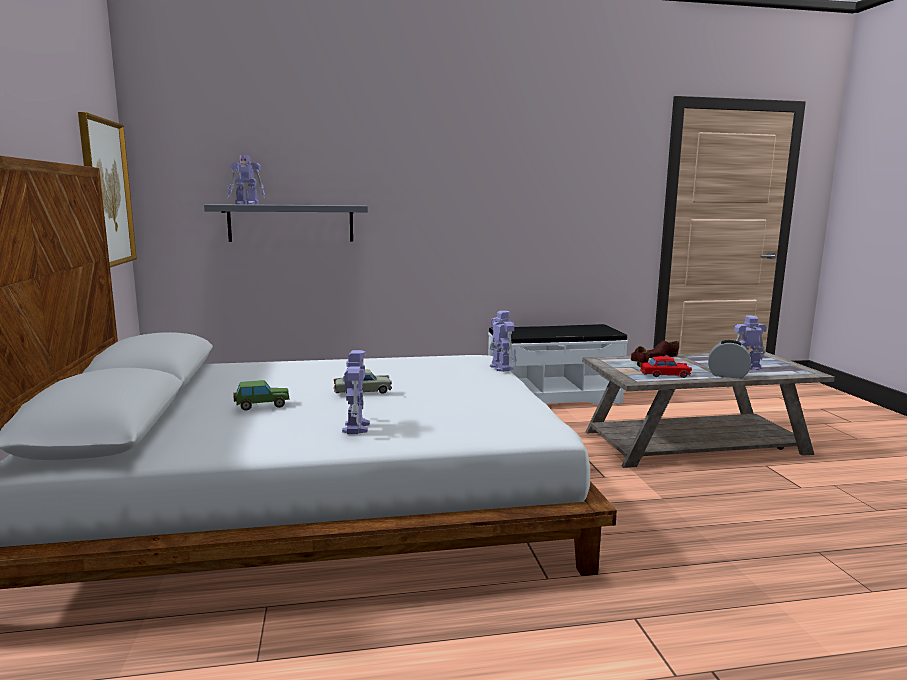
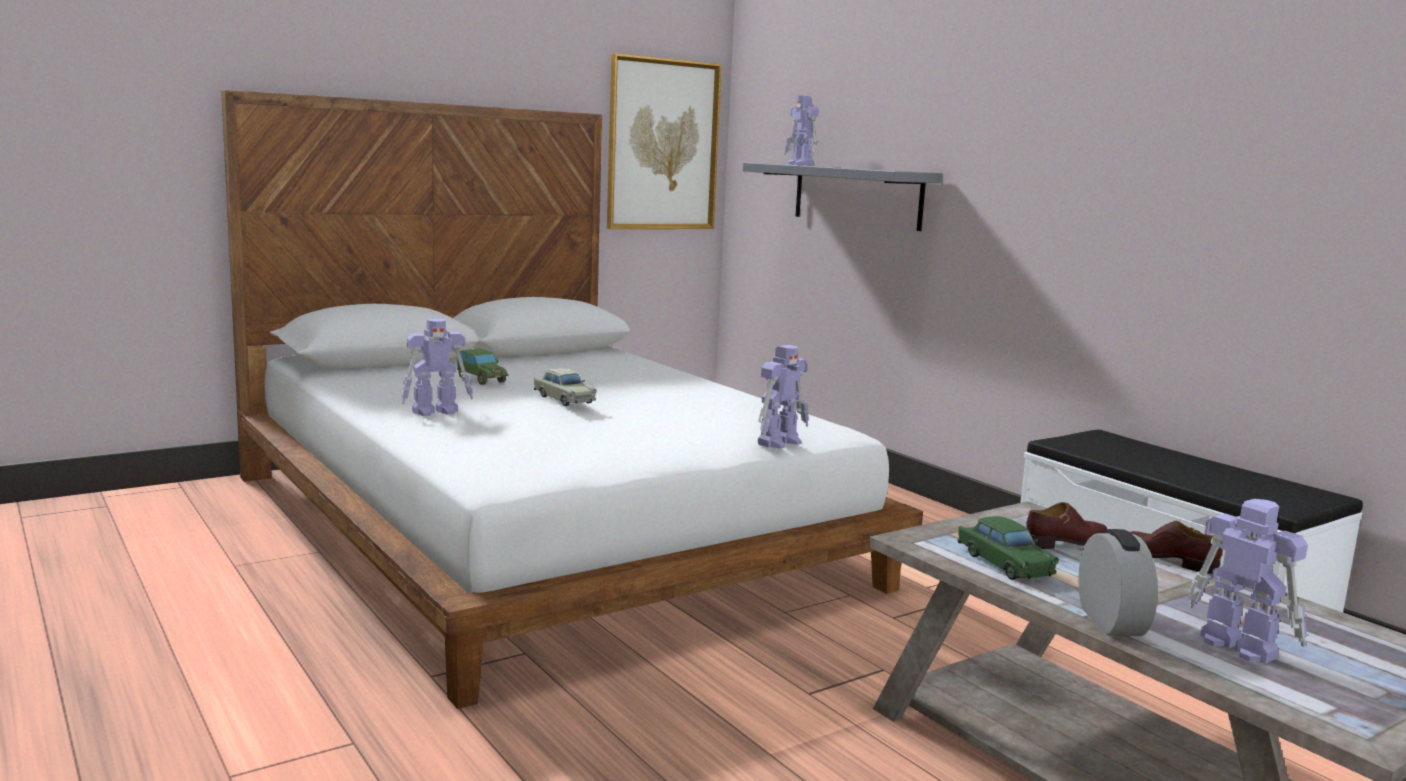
camera: 65 degrees right, 0 degrees up
(665, 375) = (1004, 563): red toy car -> green toy car

